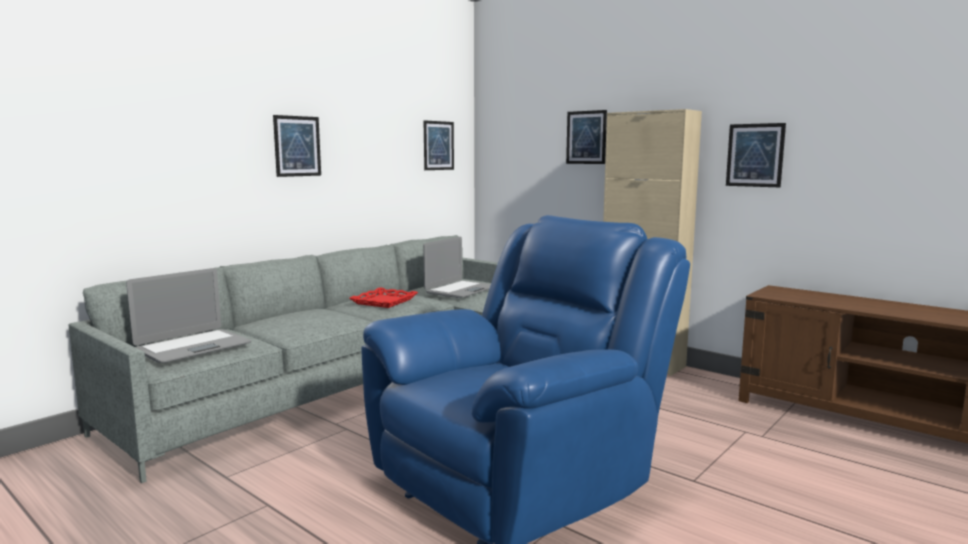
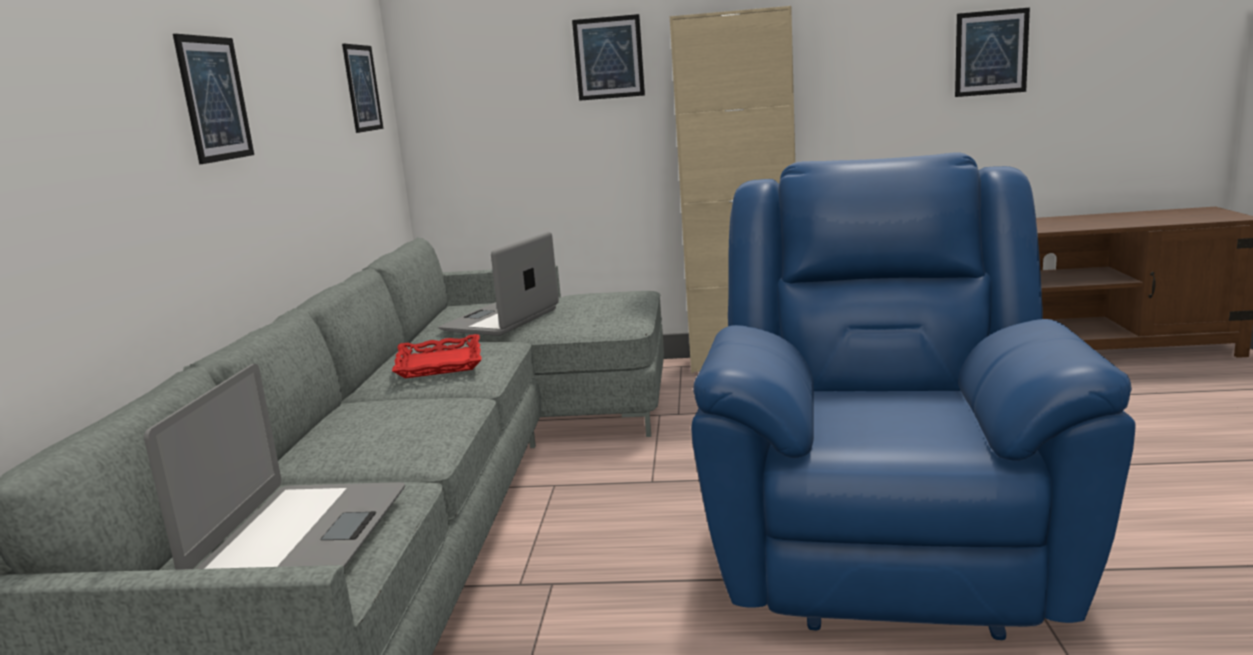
camera: 35 degrees left, 5 degrees up
(461, 290) = (502, 320): laptop -> laptop turned 150 degrees counterclockwise
(755, 155) = (860, 64): picture -> picture (991, 53)

